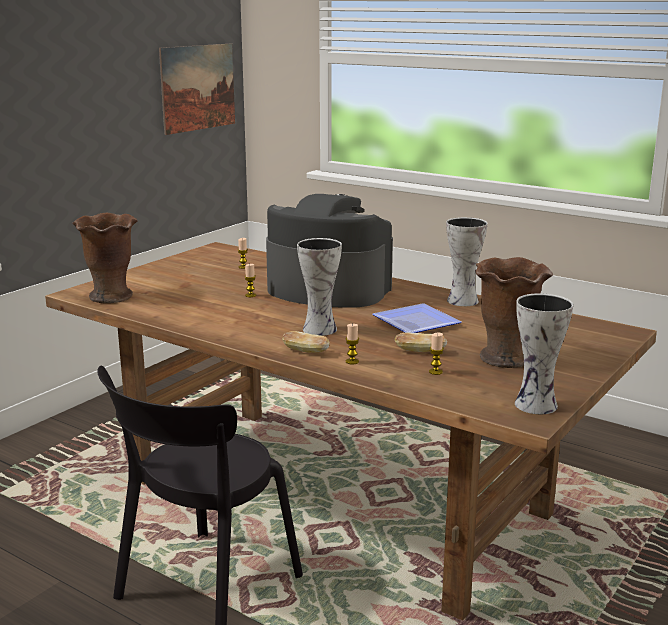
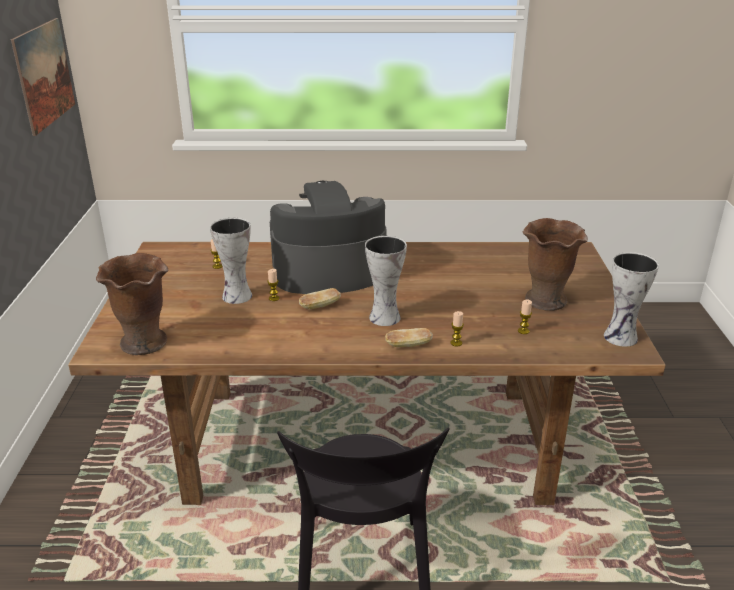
camera: 35 degrees left, 10 degrees up
(419, 323) = (445, 285): plate -> none
(420, 351) = (486, 314): bread -> bread (320, 306)
(461, 300) = (440, 252): vase -> vase (235, 296)

